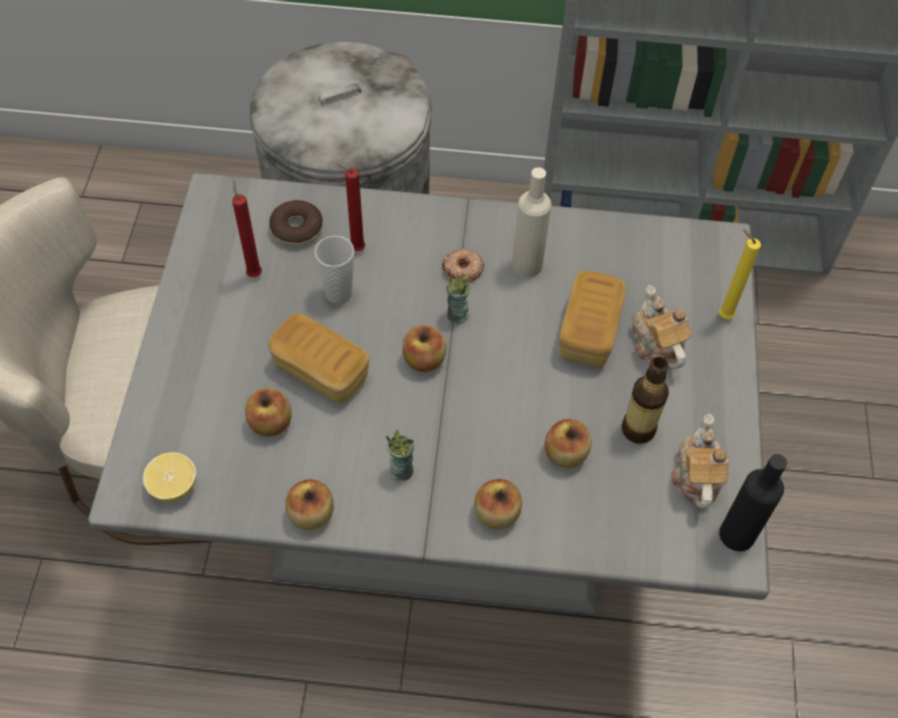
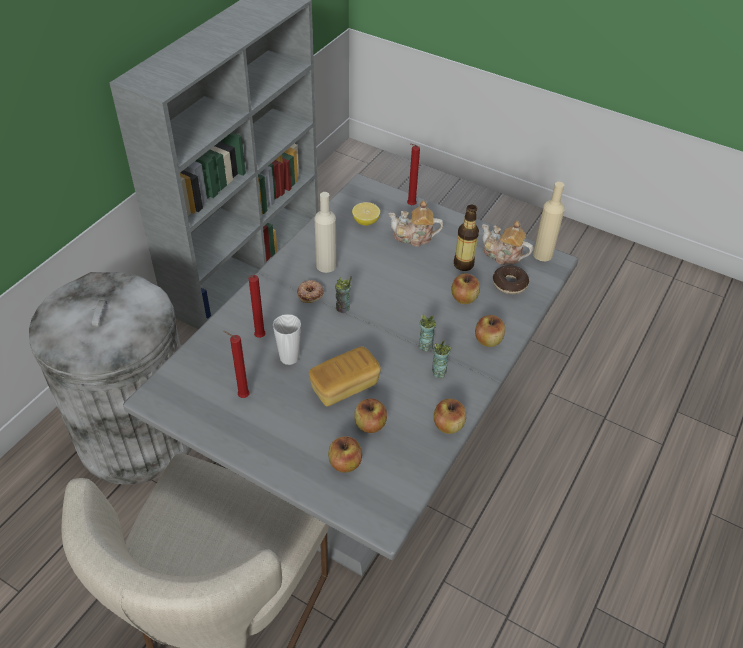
camera: 65 degrees left, 10 degrees down
(173, 486) = (391, 493): lemon -> lemon (366, 221)
(297, 229) = (220, 361): donut -> donut (509, 284)
(424, 360) = (366, 334): apple -> apple (345, 463)
(442, 437) = (425, 345): none -> cup
(589, 331) = (389, 258): bread -> none
(722, 315) = (410, 206): yellow candle -> red candle
(737, 534) = (542, 254): black bottle -> beige bottle

